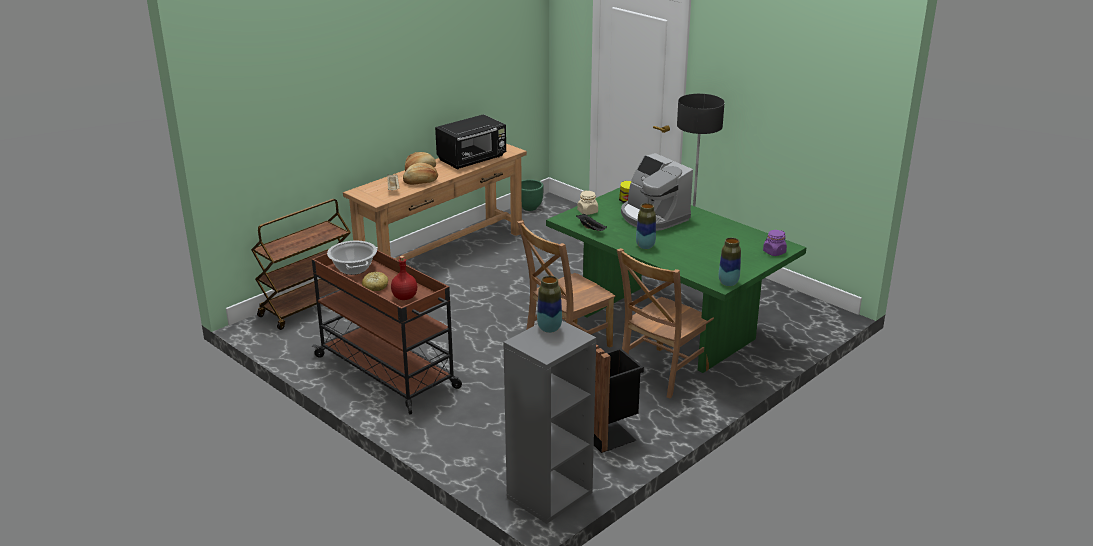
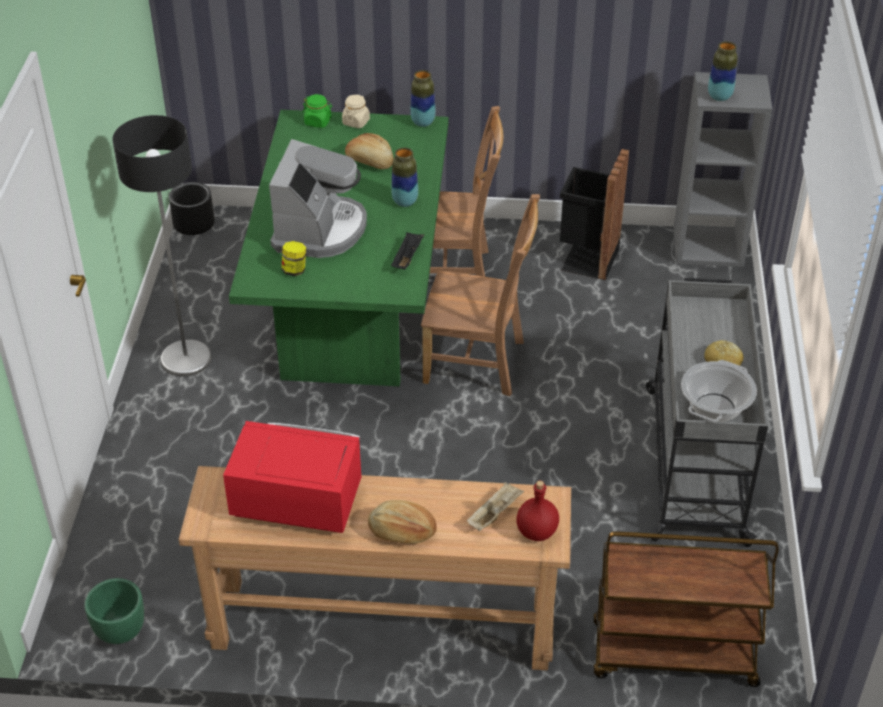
camera: 130 degrees left, 15 degrees up
(388, 372) = (695, 462): brown cart -> grey cart
(404, 297) = (709, 325): red bottle -> red bottle (536, 532)
(420, 181) = (439, 501): bread -> bread (370, 161)
(472, 159) = (295, 502): black microwave -> red microwave
(587, 212) = (363, 284): beige jar -> beige jar (356, 122)
(774, 252) = (318, 122): purple jar -> green jar
(826, 311) = (194, 224): none -> black planter

